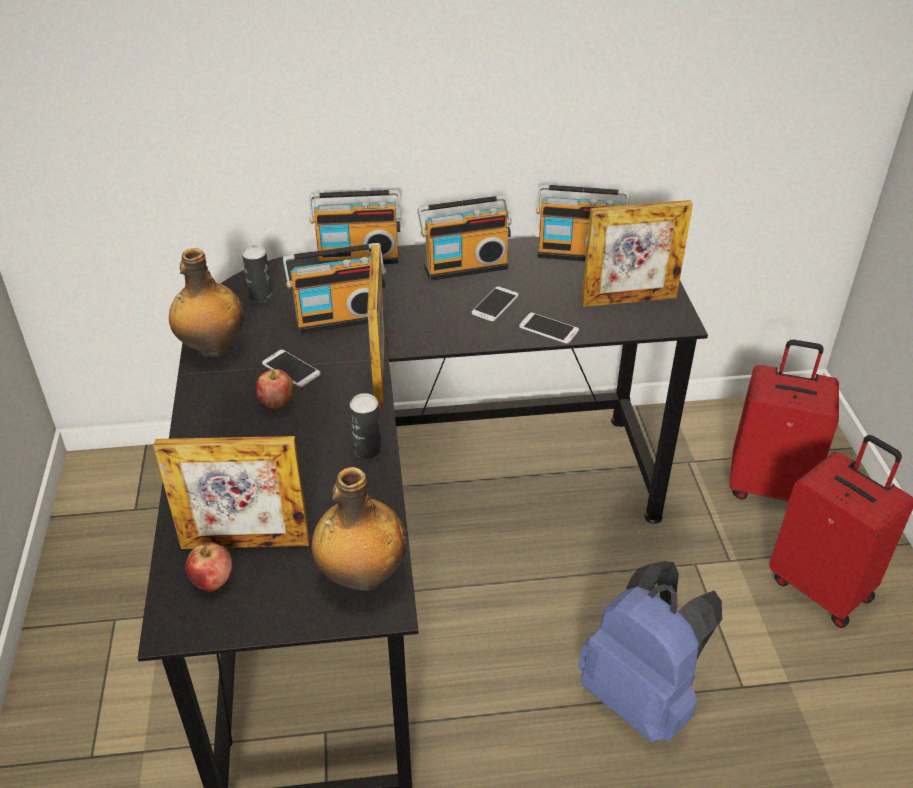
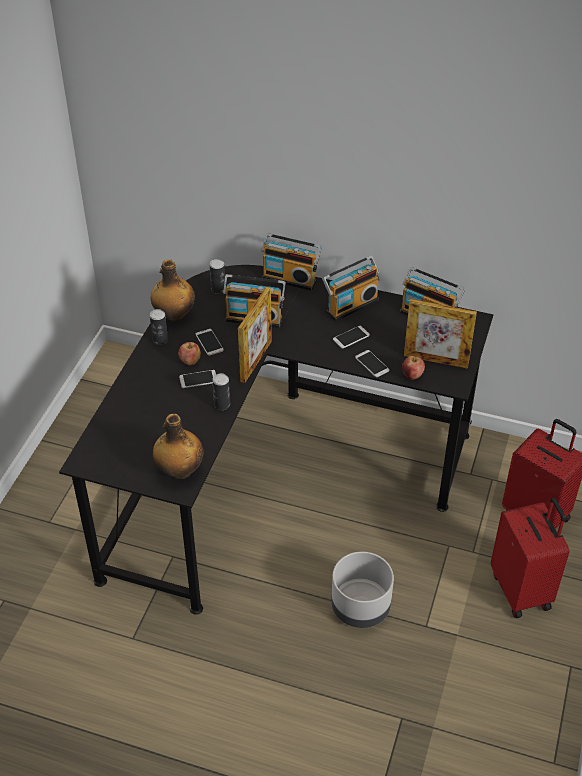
camera: 25 degrees right, 5 degrees up
(209, 387) = (160, 340): none -> can
(213, 582) = (109, 448): apple -> apple (412, 376)
(245, 543) = (134, 434): picture frame -> none
(305, 425) = (198, 379): none -> phone
(465, 266) = (350, 305): radio -> radio turned 45 degrees counterclockwise
(641, 696) = (361, 607): blue backpack -> grey planter

